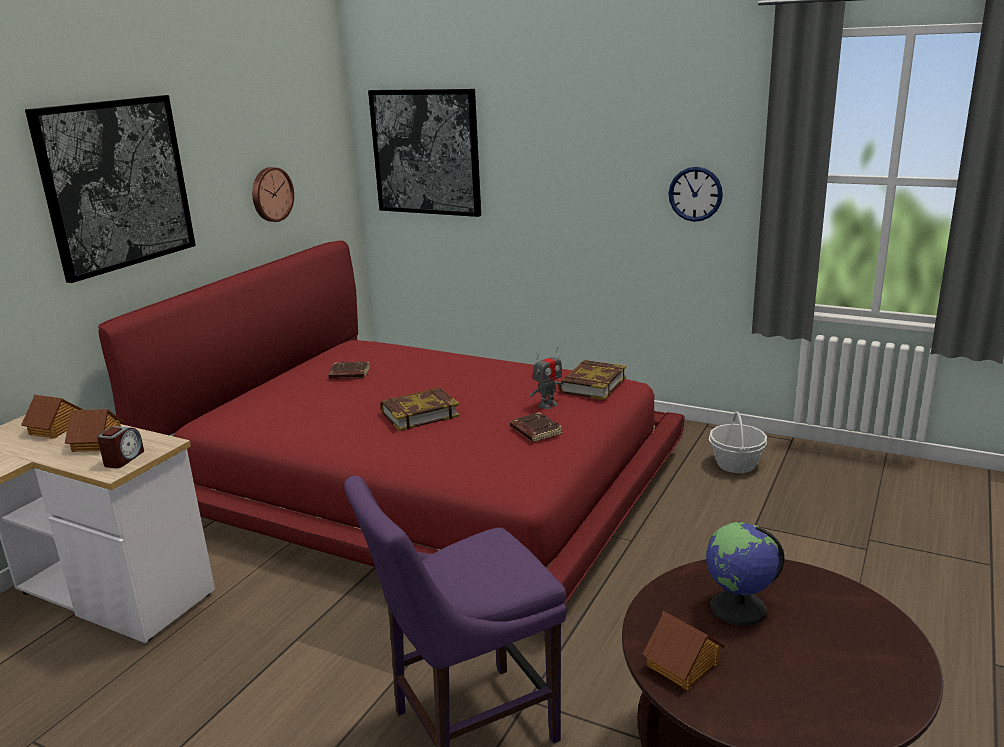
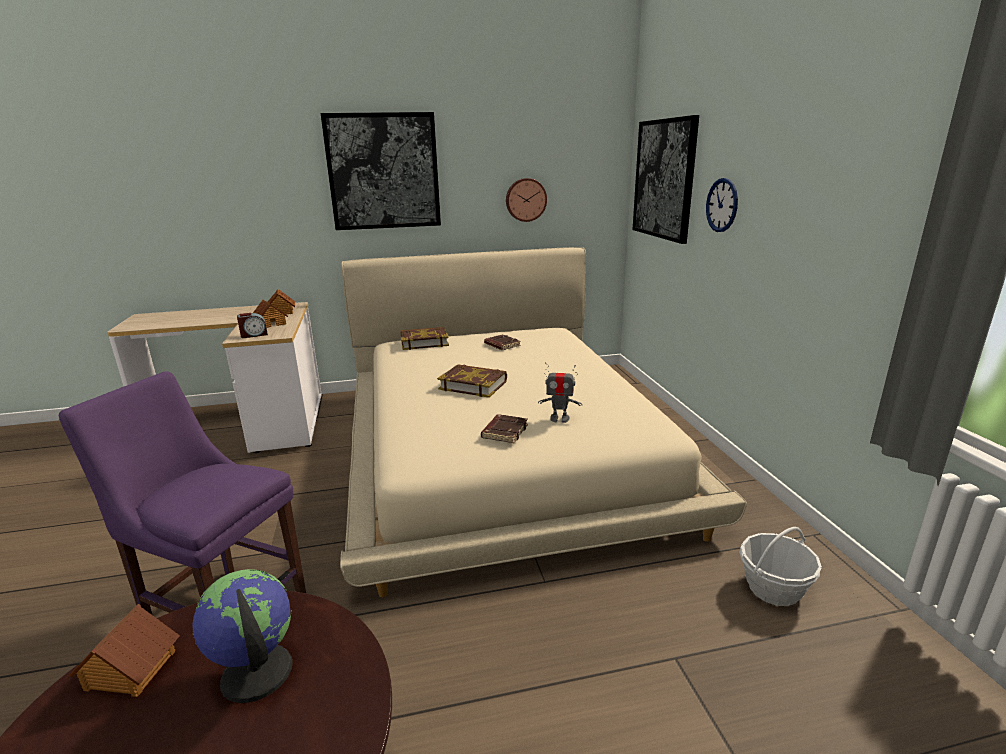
camera: 50 degrees right, 0 degrees up
(420, 483) = (501, 448): red bed -> beige bed
(592, 385) = (628, 421): book -> book (424, 342)
(695, 194) = (857, 242): wall clock -> wall clock (722, 205)

